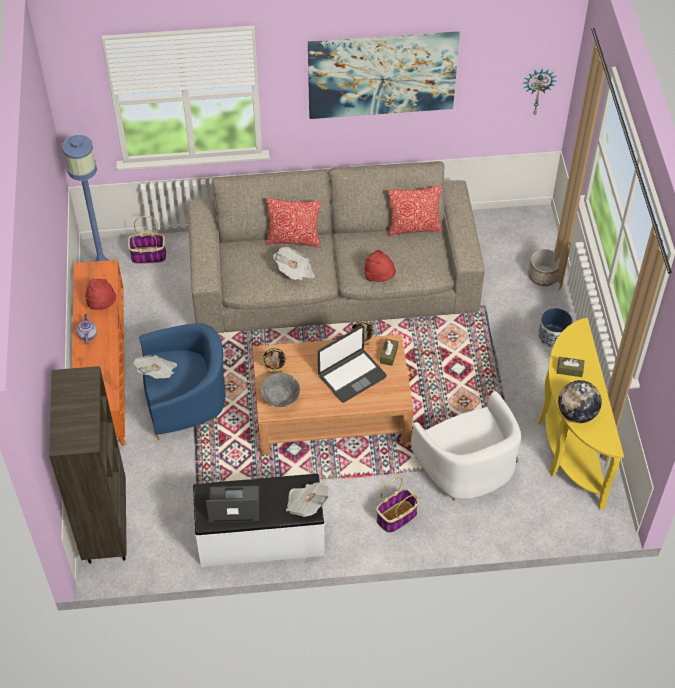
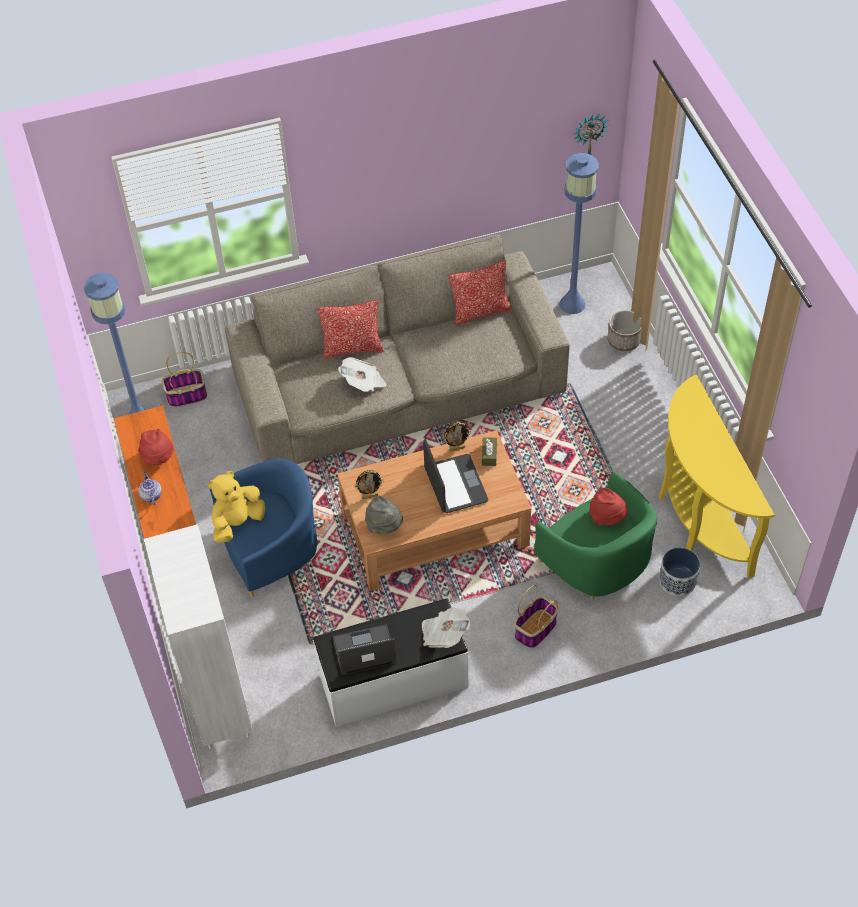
camera: 10 degrees left, 0 degrees up
(105, 528) = (218, 705): brown bookcase -> white bookcase
(157, 373) = (237, 522): newspaper -> yellow plush toy
(281, 400) = (384, 526): grey bowl -> grey hat
(351, 376) = (455, 485): laptop -> laptop turned 60 degrees counterclockwise
(379, 277) = (457, 372): red hat -> red hat (607, 517)
(382, 74) = (422, 149): picture -> none
(467, 469) = (597, 563): white armchair -> green armchair
(505, 236) = (572, 304): none -> blue floor lamp
(553, 337) = (651, 403): planter -> planter (677, 580)
(569, 370) = (693, 434): brown tissue box -> none
(576, 413) = (713, 479): globe -> none

